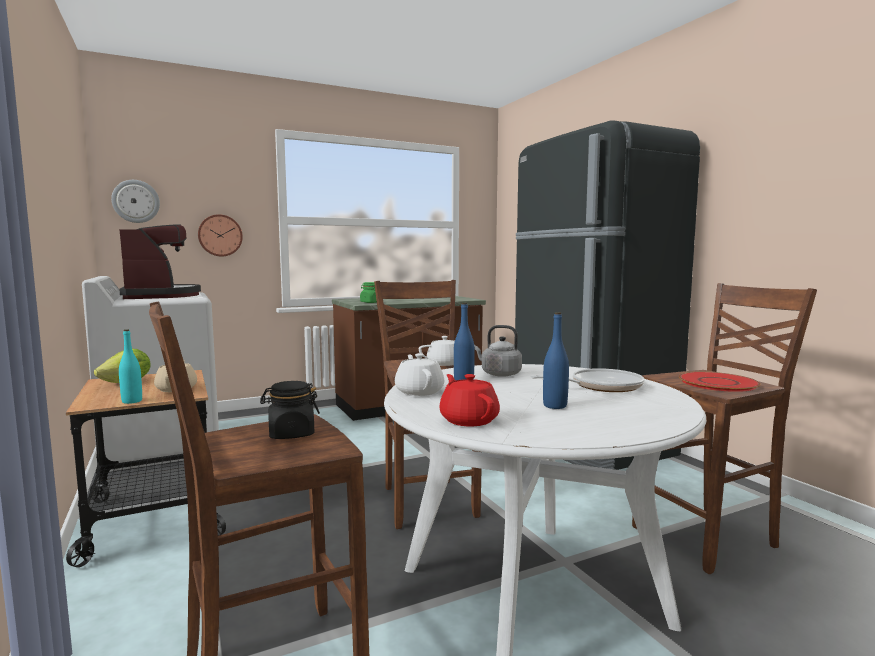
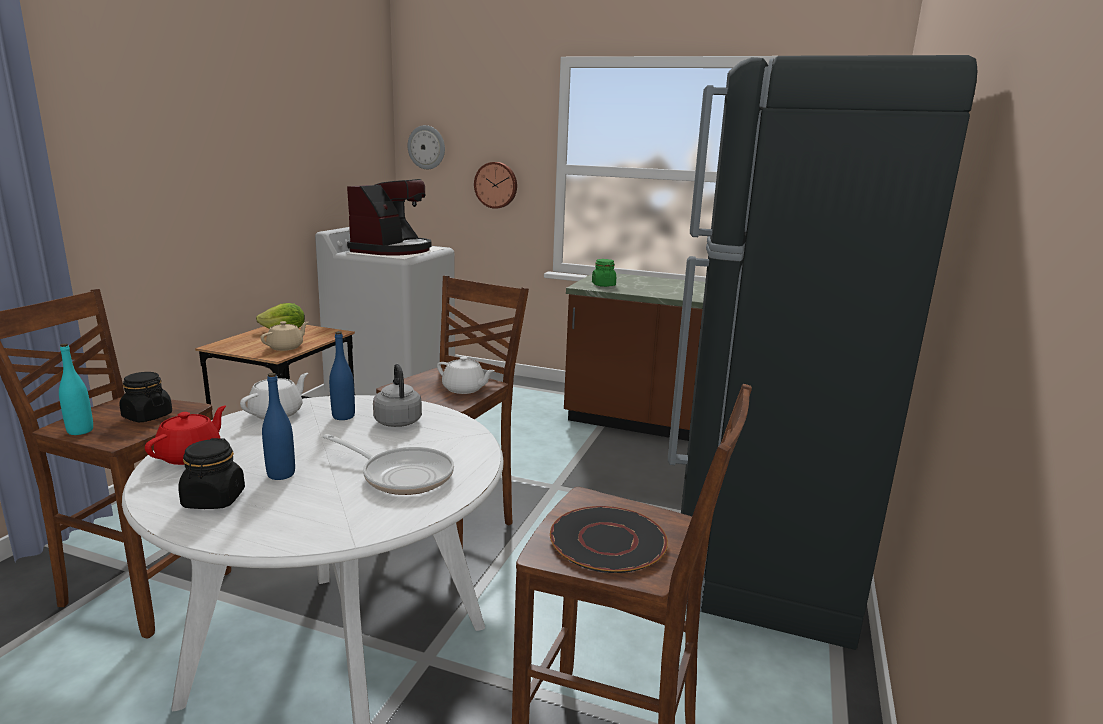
camera: 45 degrees right, 10 degrees up
(132, 401) = (238, 350): turquoise bottle -> turquoise bottle (80, 431)
(578, 424) = (214, 500): none -> black jar
(718, 383) = (607, 541): red plate -> black plate

